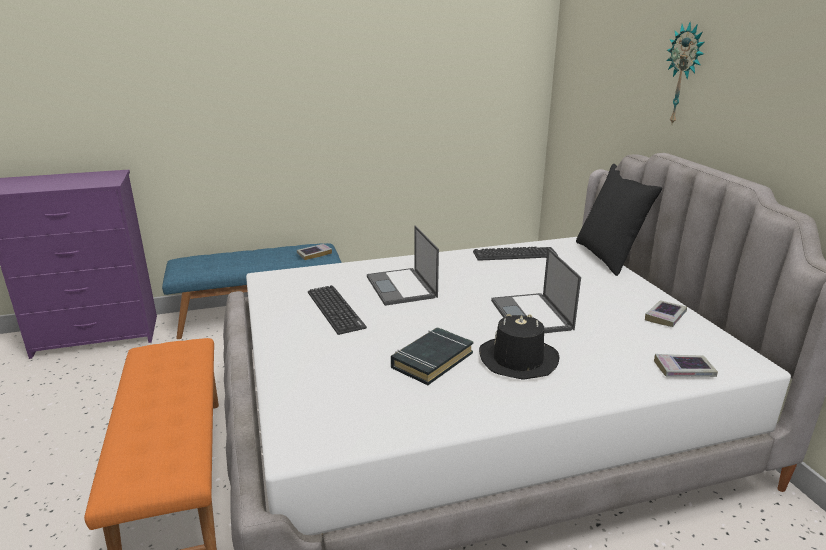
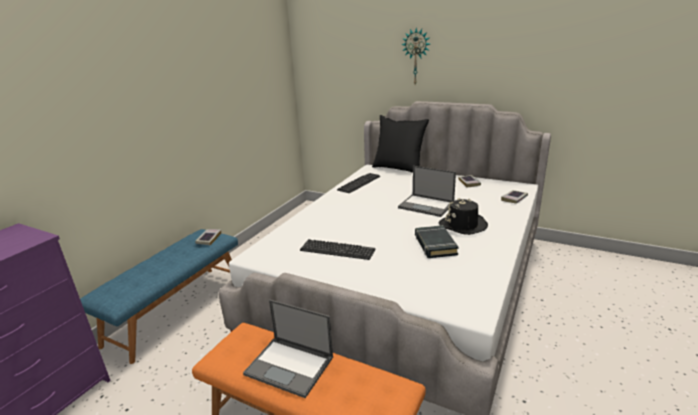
camera: 45 degrees left, 0 degrees up
(402, 287) = (343, 222): laptop -> laptop (290, 366)

